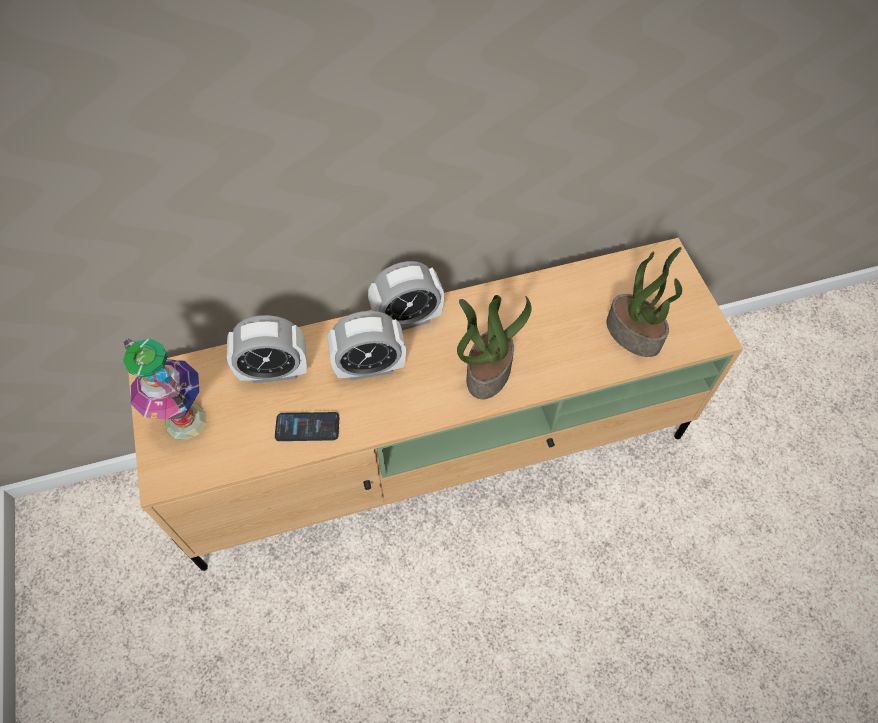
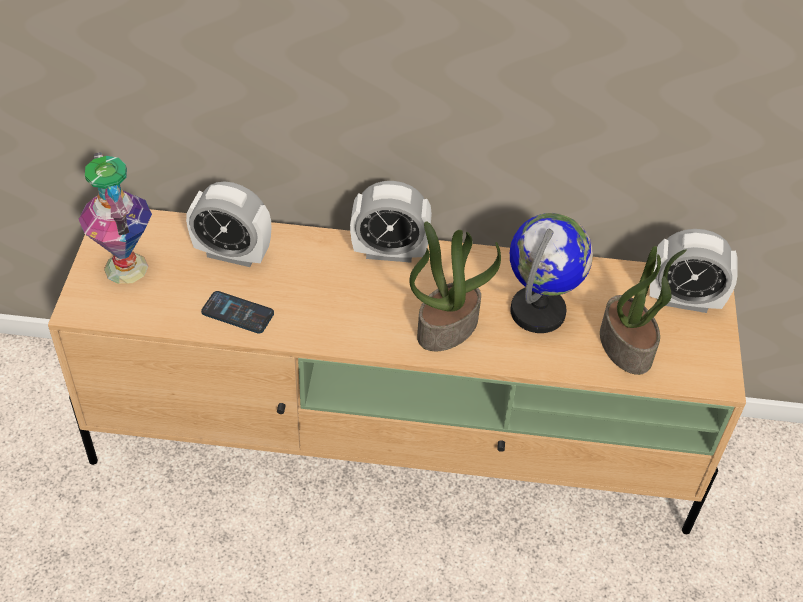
camera: 20 degrees right, 10 degrees down
(370, 367) = (327, 282): alarm clock -> alarm clock (683, 300)
(552, 329) = (538, 312): none -> globe

